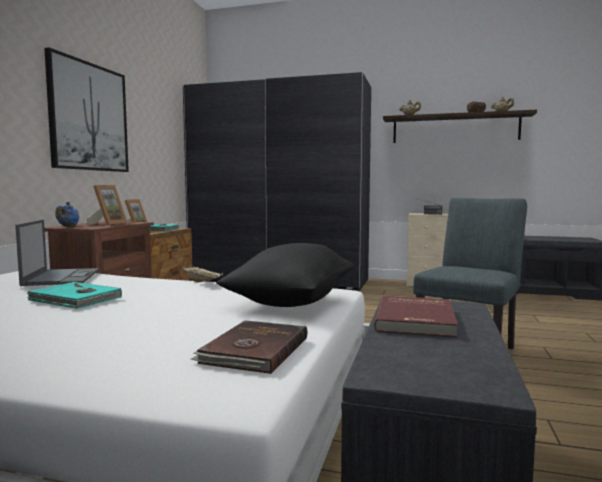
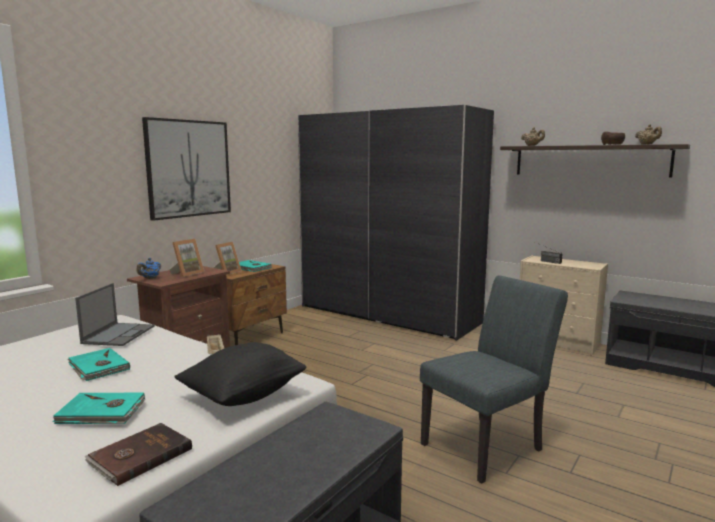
camera: 20 degrees right, 5 degrees up
(143, 326) = (101, 412): none -> turquoise book
(417, 320) = (300, 443): red book -> none

